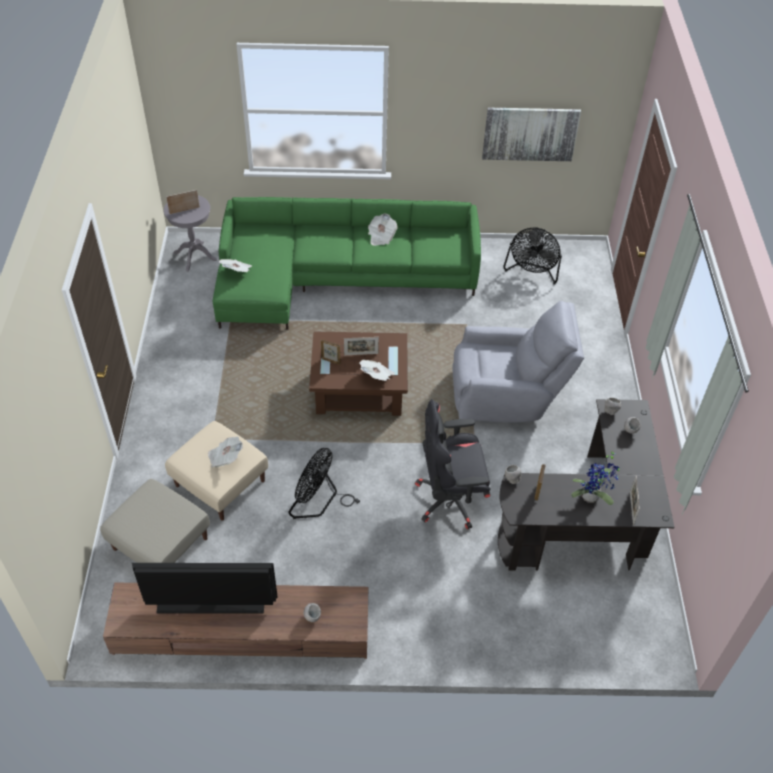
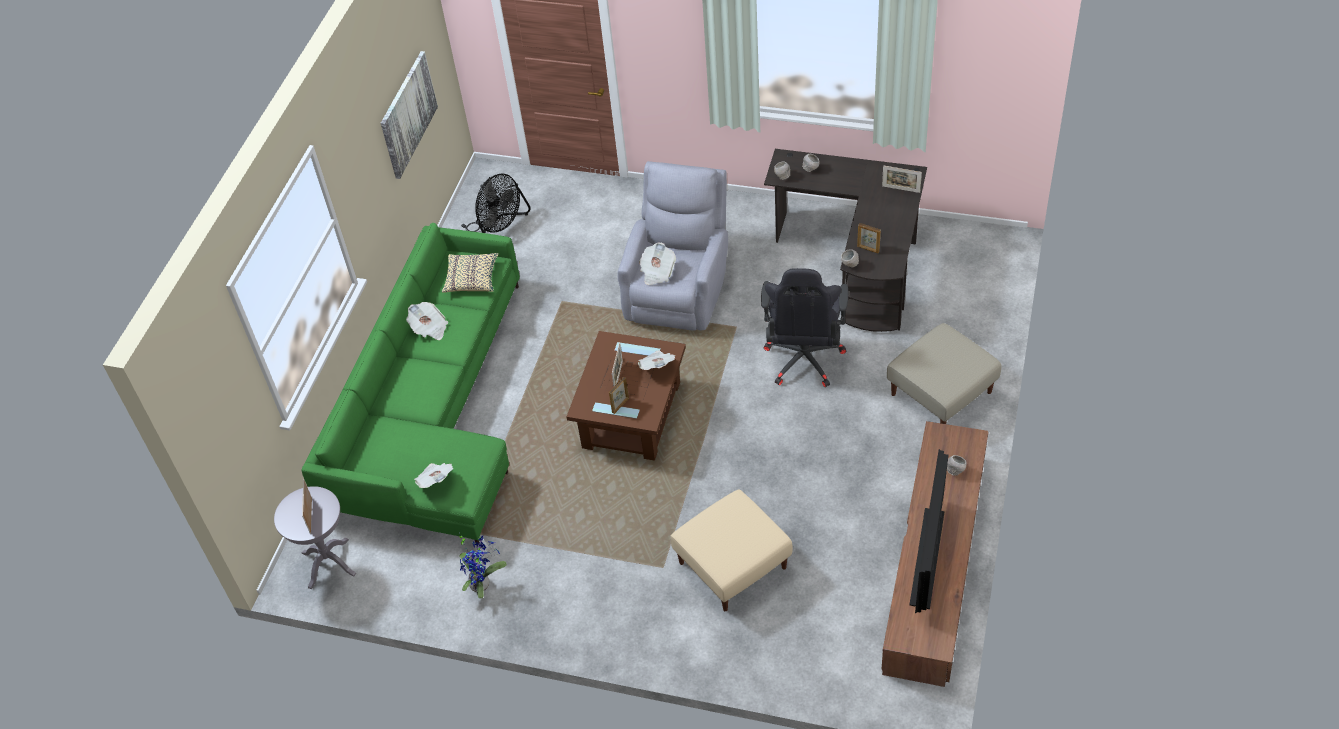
camera: 70 degrees left, 0 degrees up
(160, 544) = (805, 632): beige ottoman -> beige ottoman (941, 394)
(225, 458) = (735, 525): newspaper -> newspaper (657, 272)
(322, 498) = (777, 470): black fan -> none
(439, 248) = (471, 278): none -> beige pillow
(592, 497) = (883, 213): potted plant -> potted plant (482, 583)

